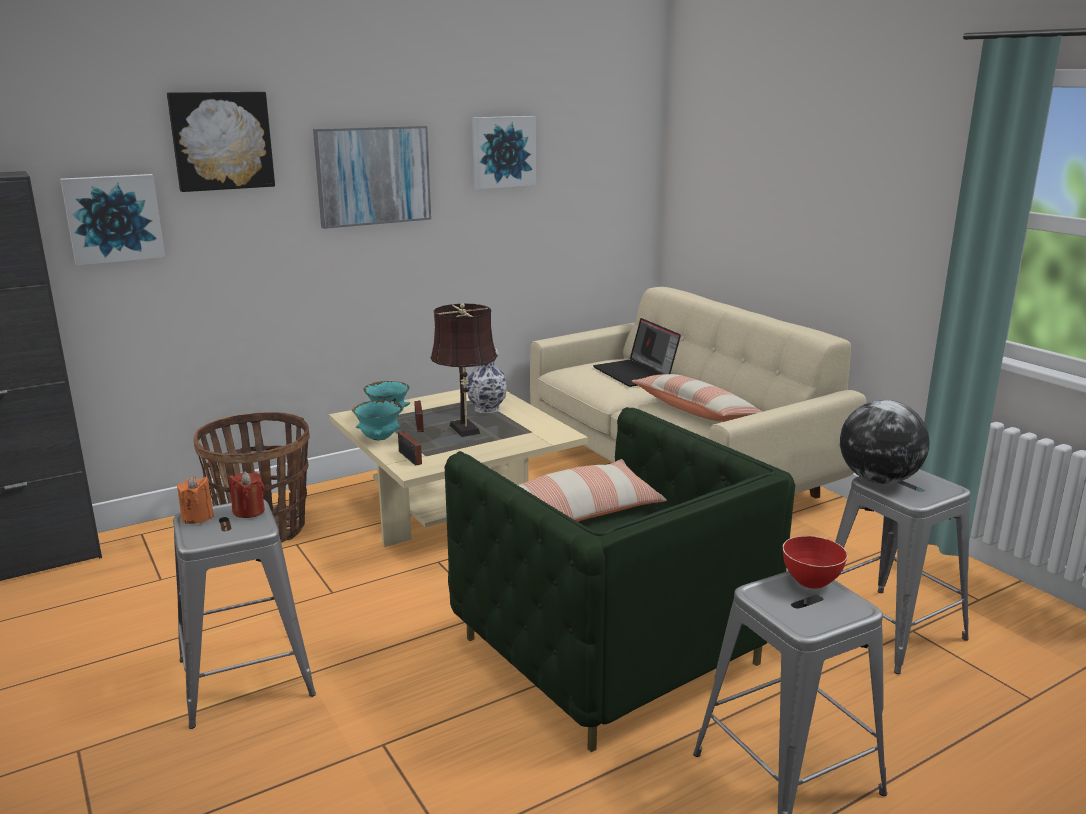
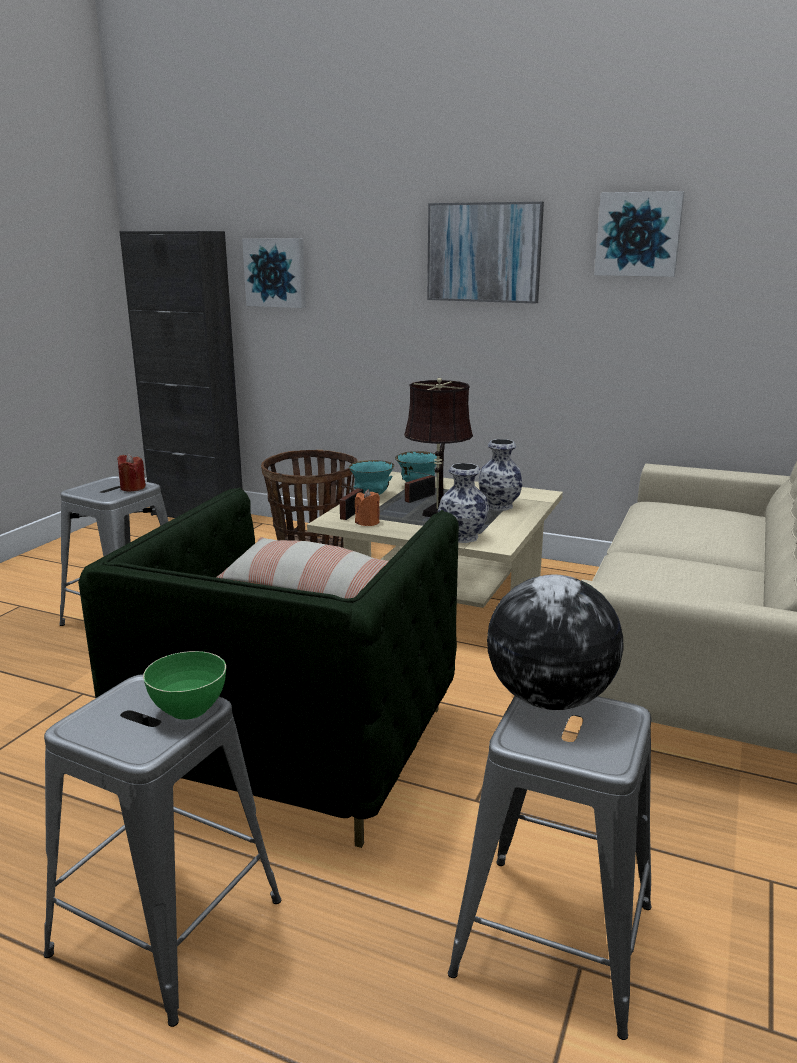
camera: 55 degrees right, 0 degrees up
(197, 517) = (111, 480): orange candle -> orange candle (367, 522)
(221, 141) = (355, 212): picture -> none
(530, 439) = (462, 537): none -> vase
(636, 374) = (714, 528): laptop -> none
(695, 411) = (670, 578): pillow -> none
(811, 581) = (189, 709): red bowl -> green bowl

